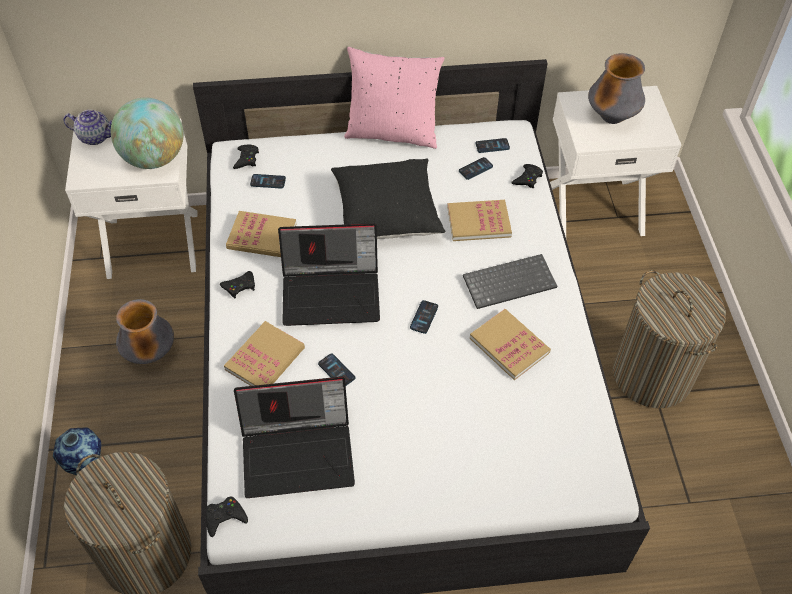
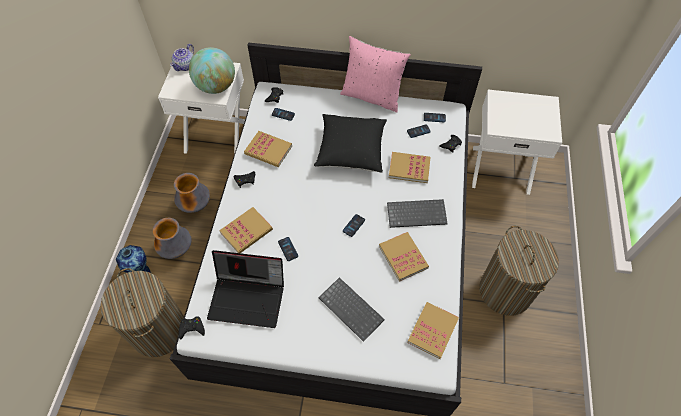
camera: 15 degrees right, 5 degrees up
(95, 136) = (185, 65): teapot -> teapot turned 90 degrees clockwise
(332, 293) = (301, 196): laptop -> none
(459, 433) = (352, 309): none -> keyboard
(583, 436) = (432, 330): none -> book
(611, 118) = (519, 114): vase -> vase (177, 250)

